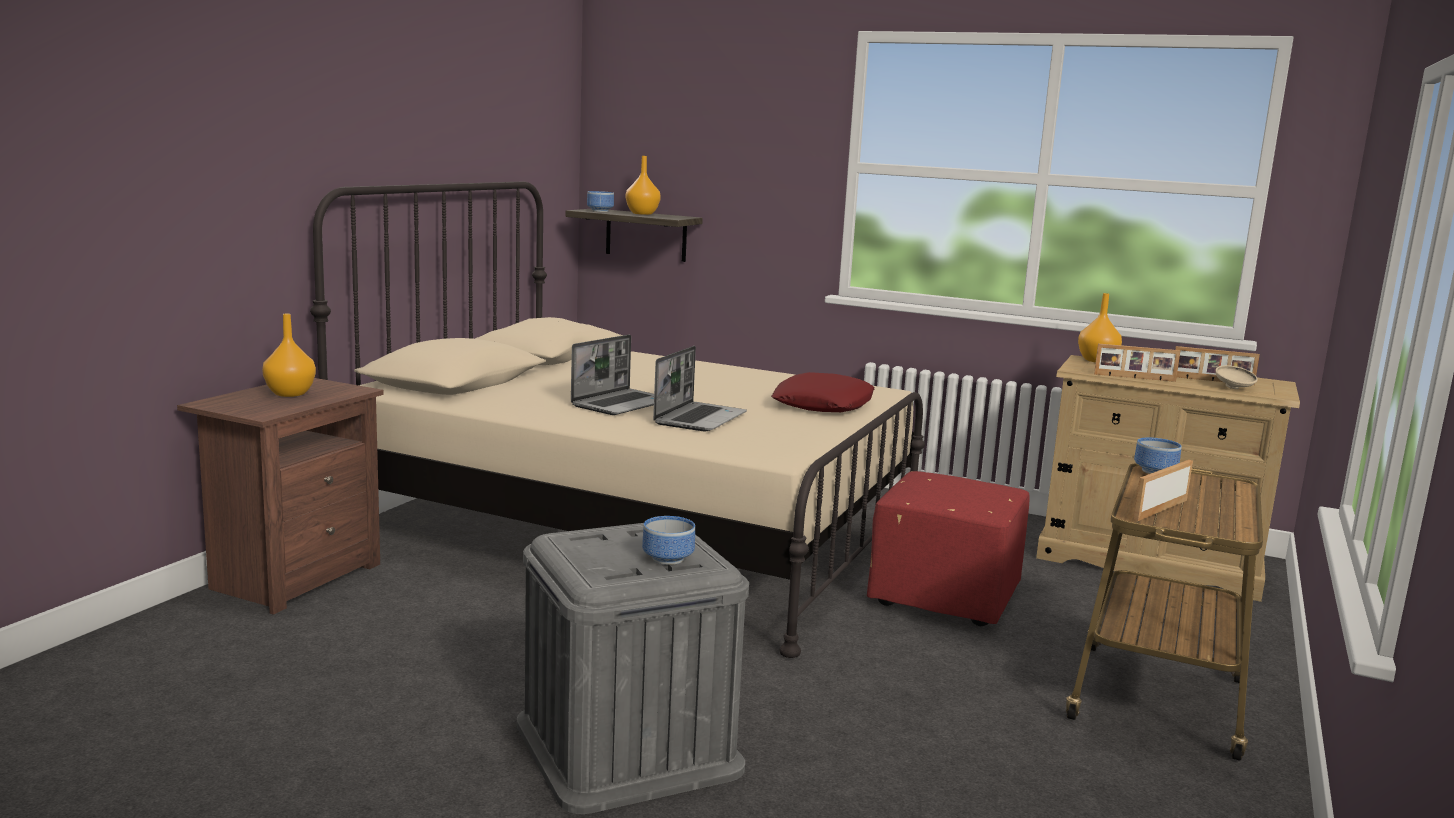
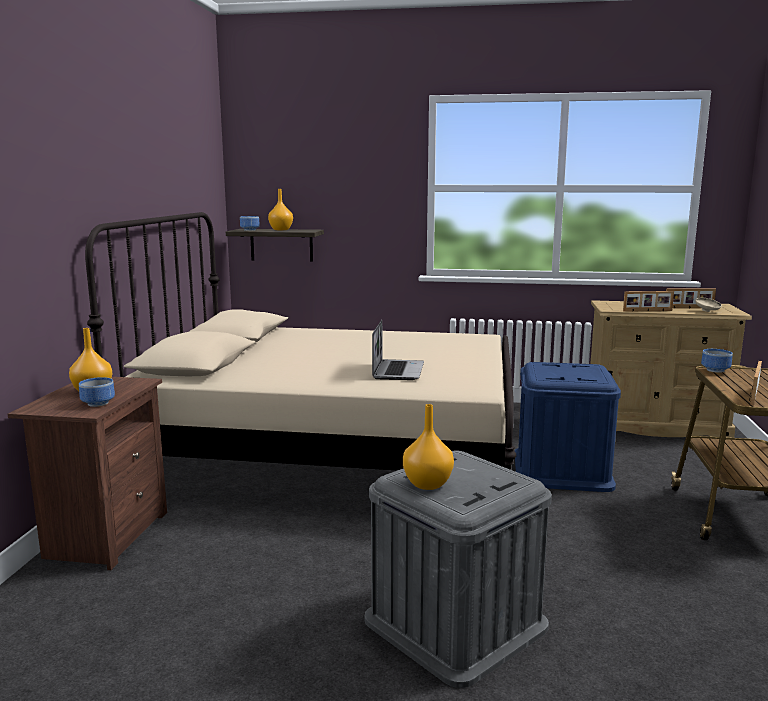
camera: 15 degrees left, 0 degrees up
(622, 404) = (333, 367): laptop -> none
(670, 559) = (491, 481): bowl -> bowl (99, 403)
(823, 404) = (461, 350): red pillow -> none
(942, 597) = (561, 469): red ottoman -> blue storage box
(1097, 360) = (611, 302): orange vase -> orange vase (428, 483)

